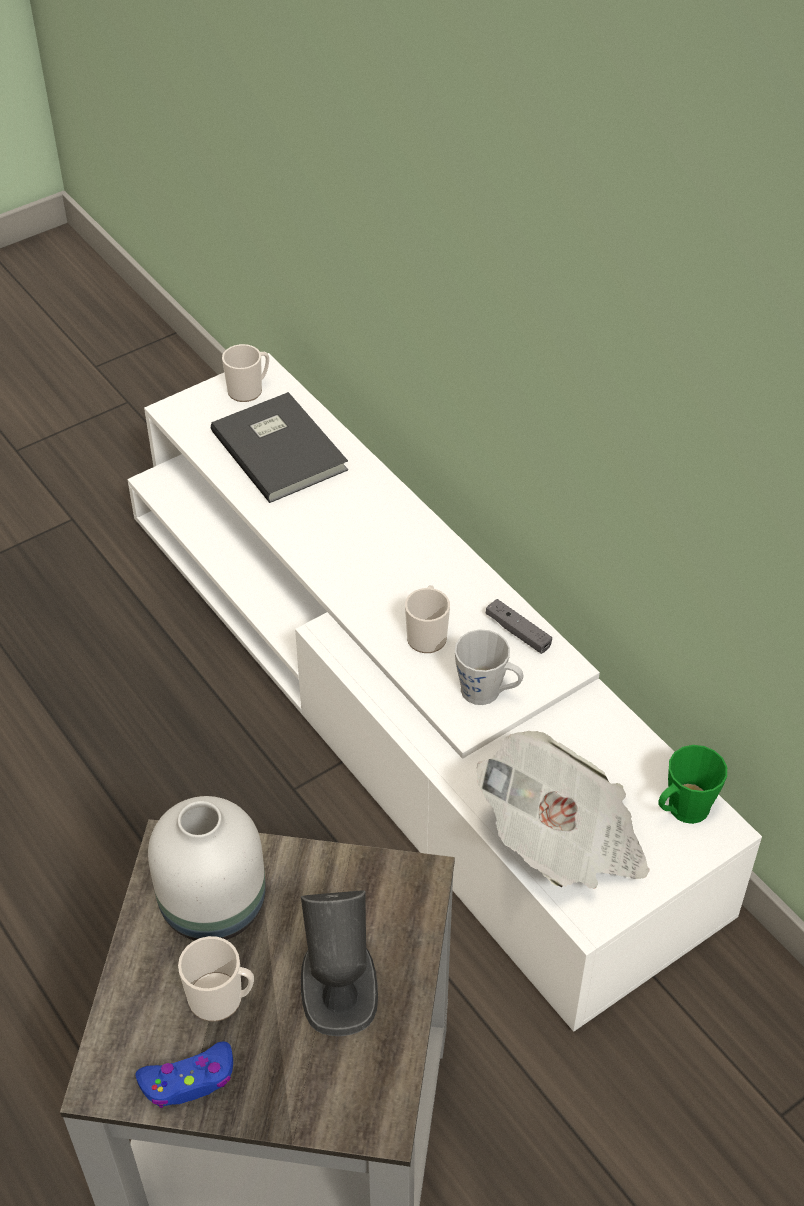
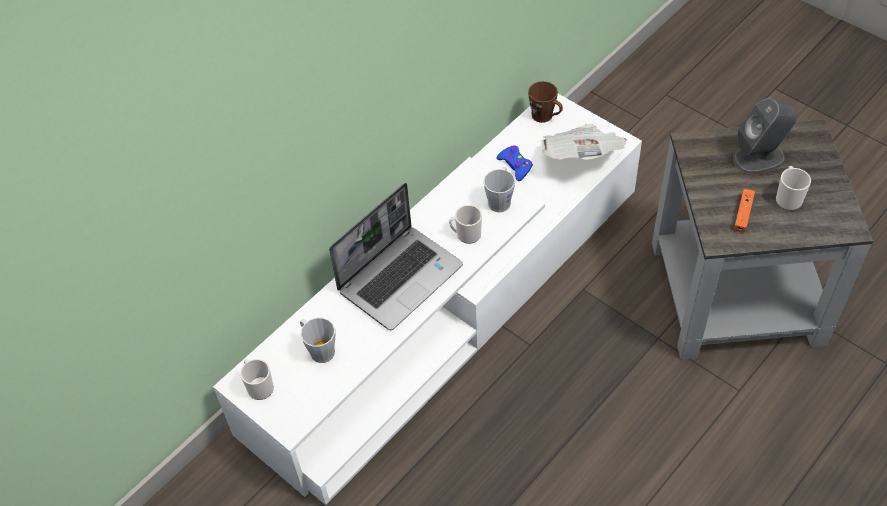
camera: 100 degrees left, 5 degrees up
(189, 1081) = (833, 198): blue game controller -> blue game controller (515, 165)
(214, 908) = (743, 214): white vase -> orange game controller
(281, 448) = (319, 349): grey book -> grey mug
(371, 546) = (400, 277): none -> laptop
(518, 632) = (451, 194): grey game controller -> none
(682, 810) = (545, 117): green mug -> brown mug

